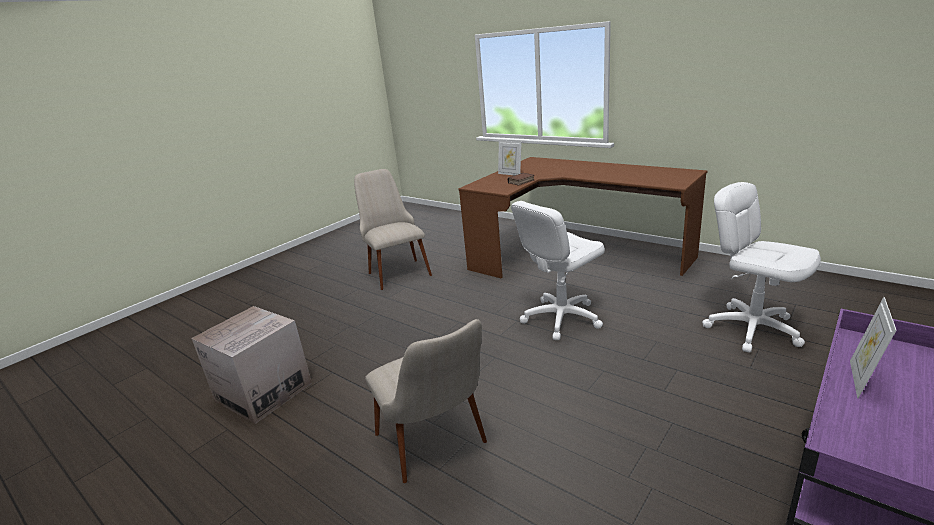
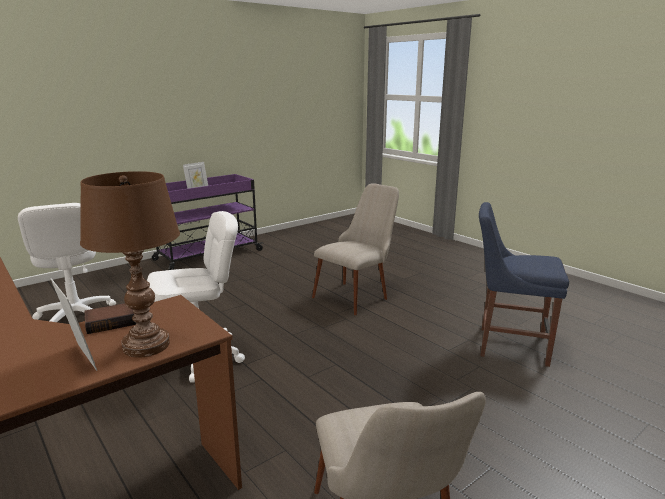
camera: 170 degrees left, 5 degrees down
(264, 392) = (508, 345): cardboard box -> blue chair
(438, 450) = (357, 294): beige chair -> beige chair turned 60 degrees clockwise
(491, 180) = (146, 345): none -> brown table lamp

